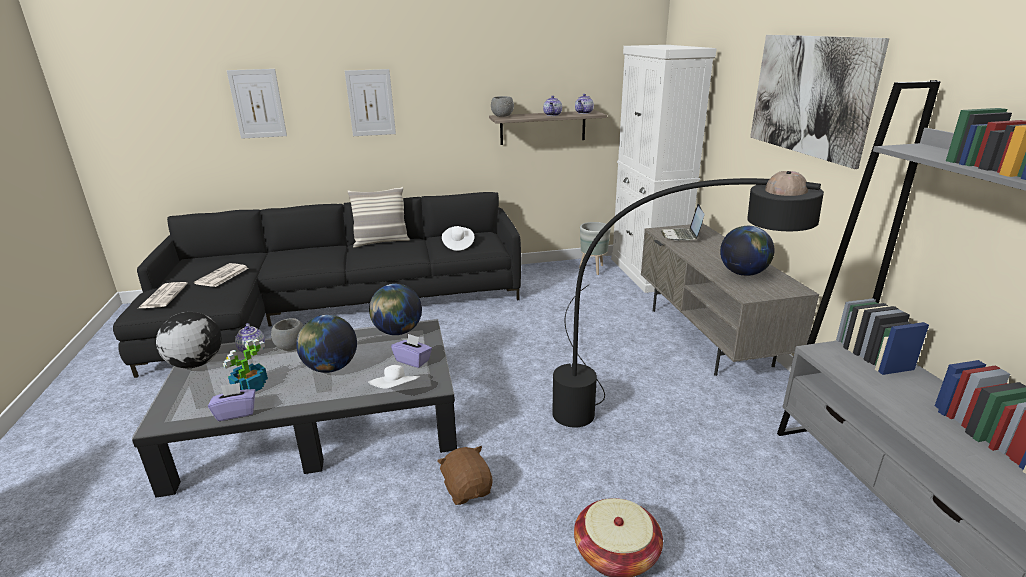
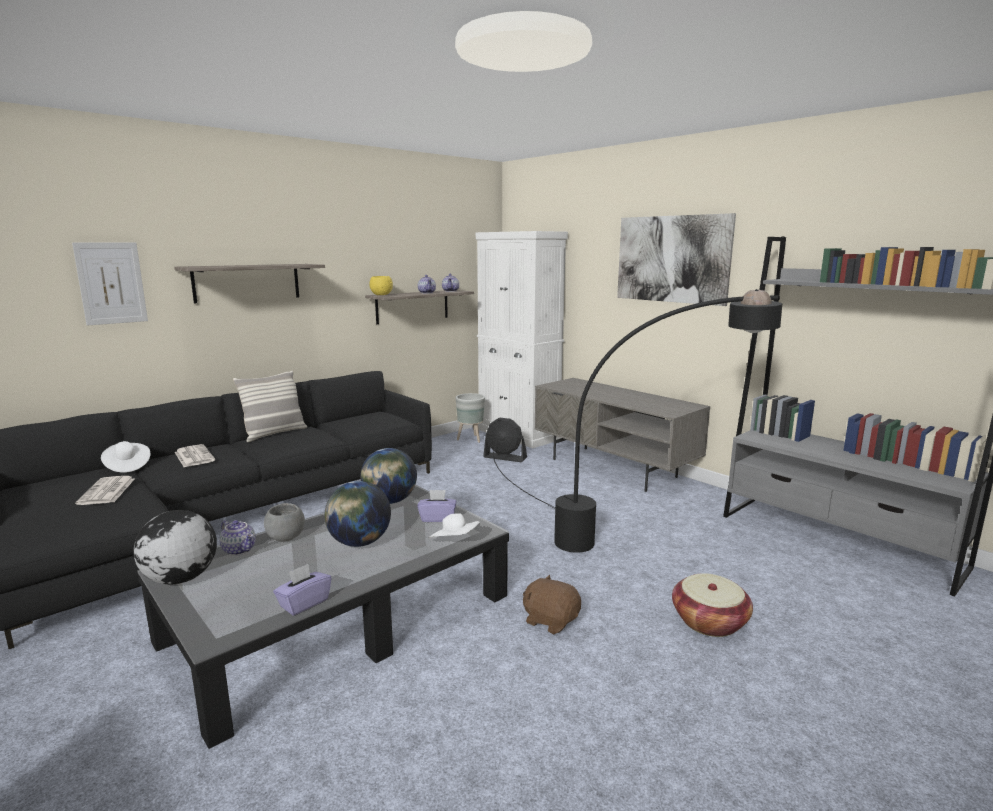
camera: 30 degrees left, 10 degrees down
(163, 296) = (43, 524): newspaper -> newspaper (193, 456)
(249, 387) = (287, 580): potted plant -> none
(370, 103) = (247, 282): picture -> shelf
(458, 245) = (365, 424): white hat -> white hat (127, 466)
(502, 116) = (381, 295): grey bowl -> yellow bowl
(605, 298) = (505, 457): none -> black fan
(681, 236) = (571, 386): laptop -> none
(743, 273) = (647, 402): globe -> none

